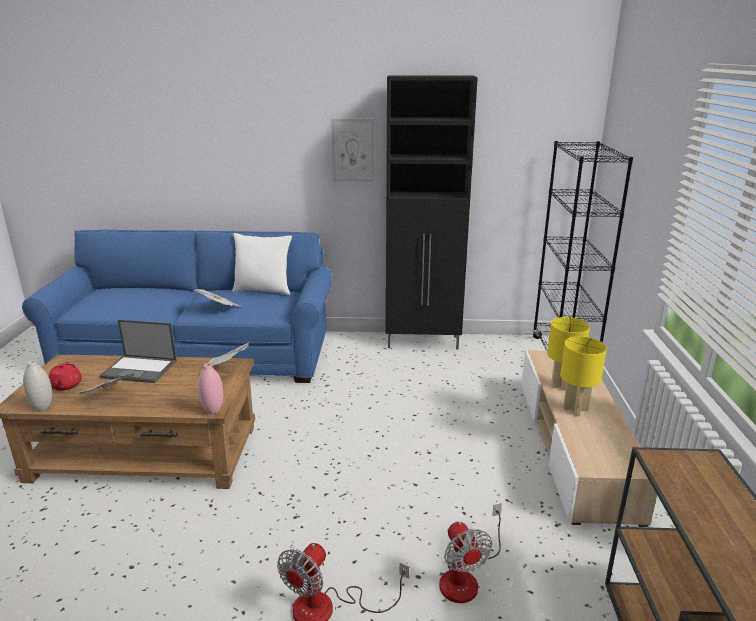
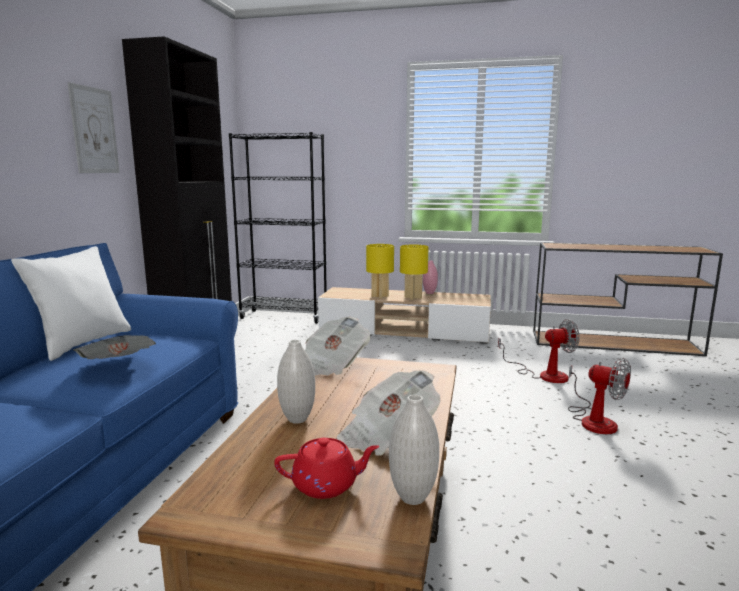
camera: 80 degrees left, 10 degrees down
(140, 369) = (297, 419): laptop -> white vase
(213, 411) = (440, 369): pink vase -> pink vase (429, 293)

